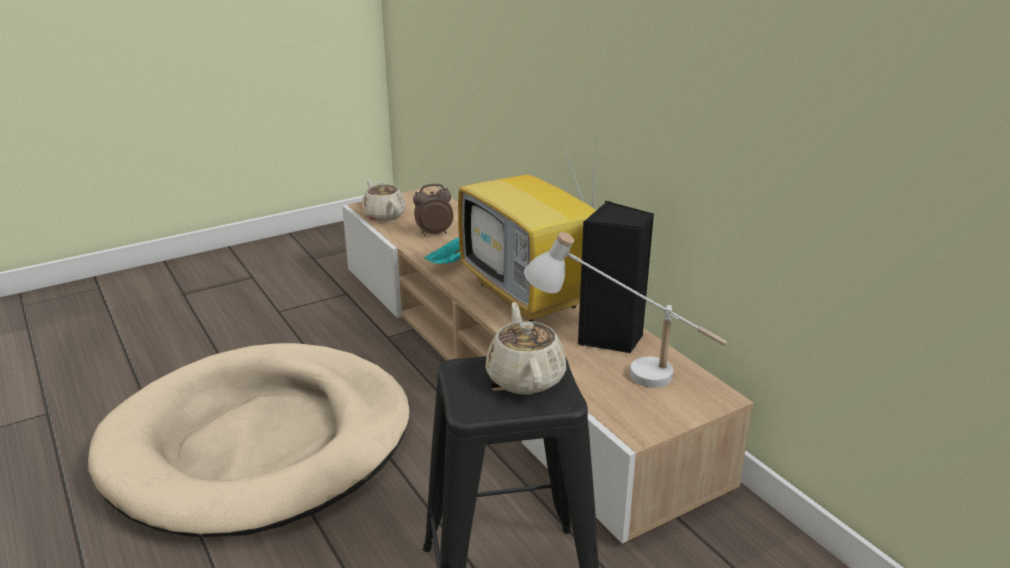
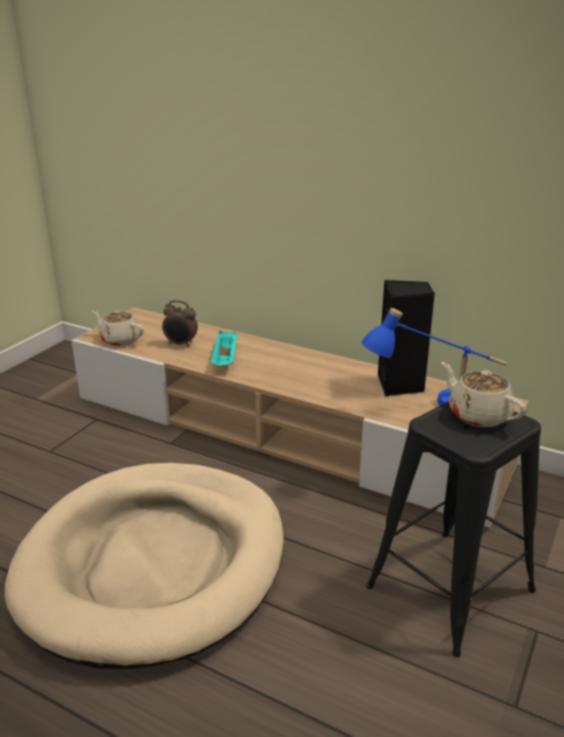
camera: 30 degrees left, 0 degrees up
(434, 233) = (181, 344): alarm clock -> alarm clock turned 120 degrees counterclockwise
(531, 296) = (312, 371): television -> none
(619, 370) = (431, 405): white table lamp -> blue table lamp

